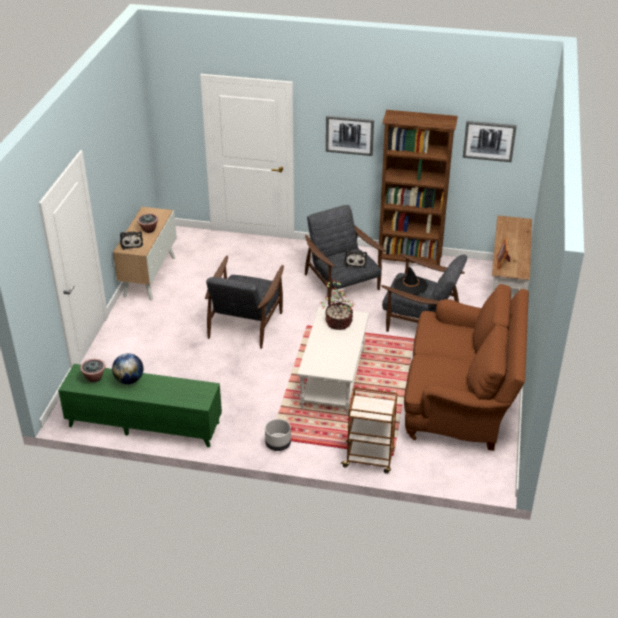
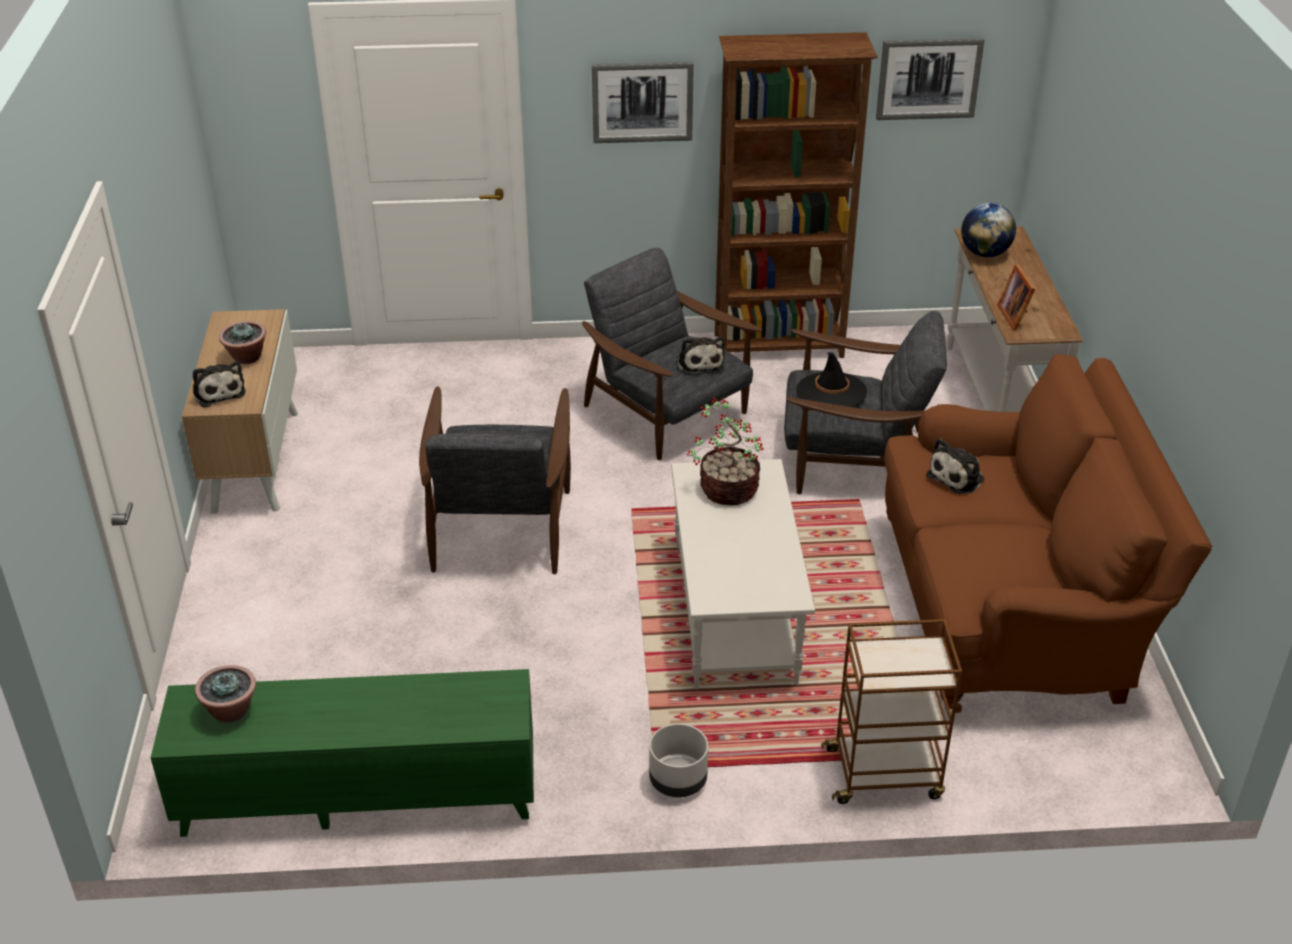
camera: 15 degrees left, 0 degrees up
(129, 380) = (316, 701): globe -> globe (985, 253)
(442, 334) = (958, 477): none -> plush toy

